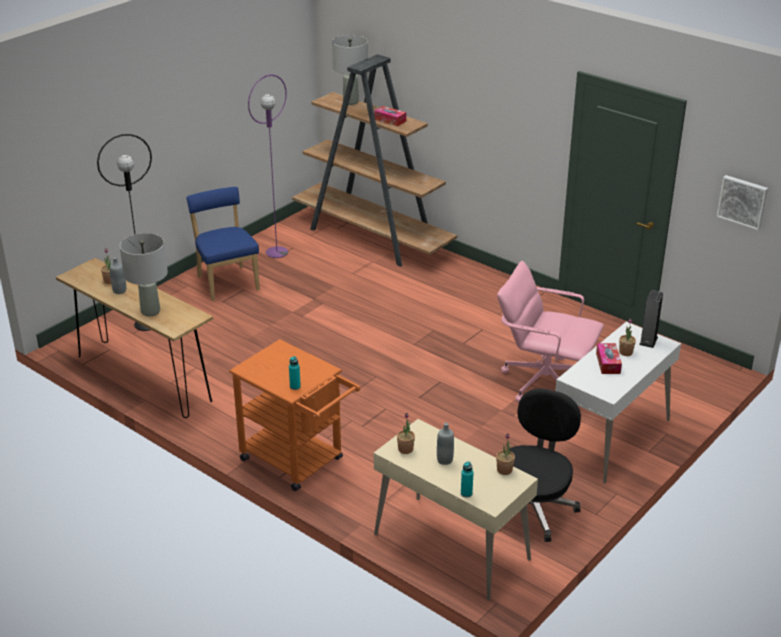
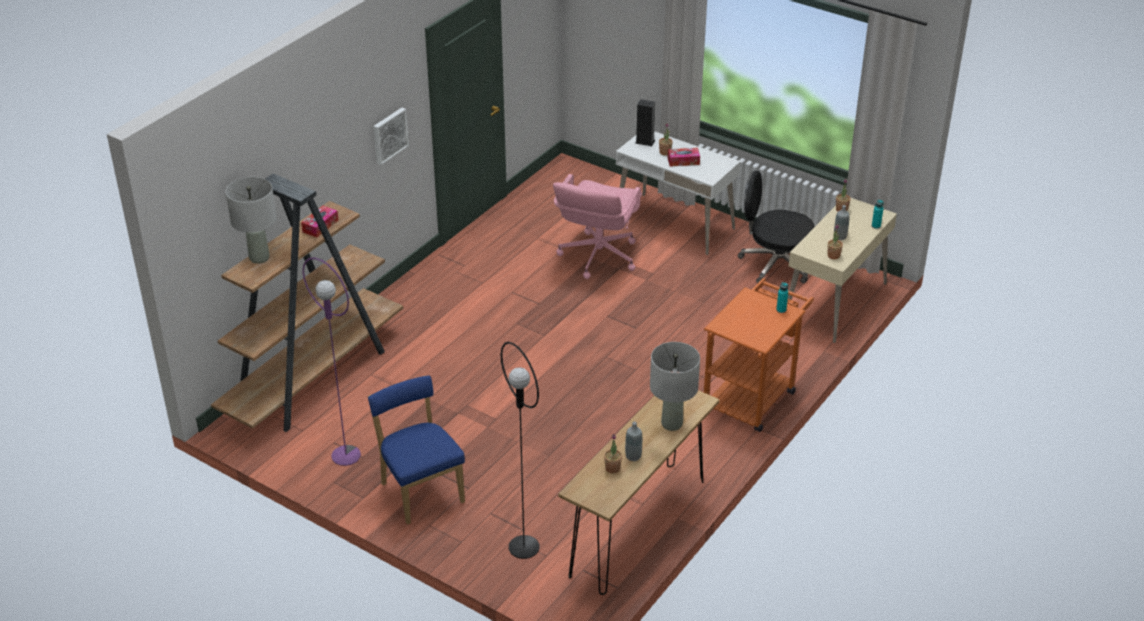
camera: 95 degrees left, 5 degrees up
(227, 282) = (420, 490): blue chair -> blue chair turned 90 degrees clockwise
(743, 201) = (541, 28): picture -> picture (389, 135)

